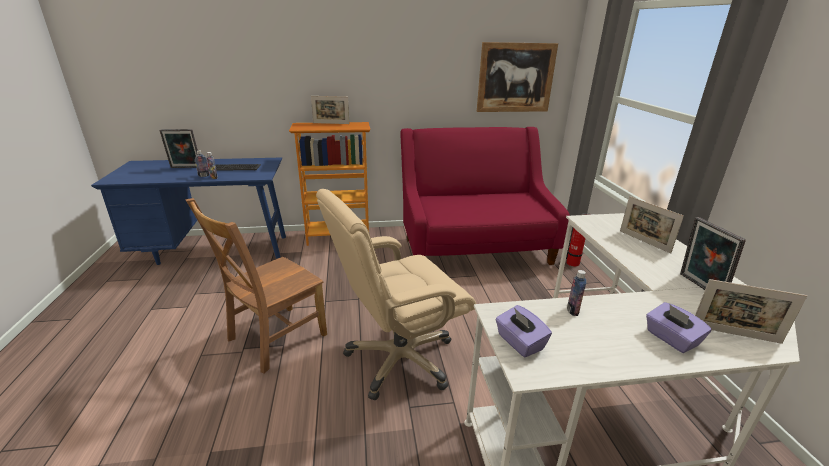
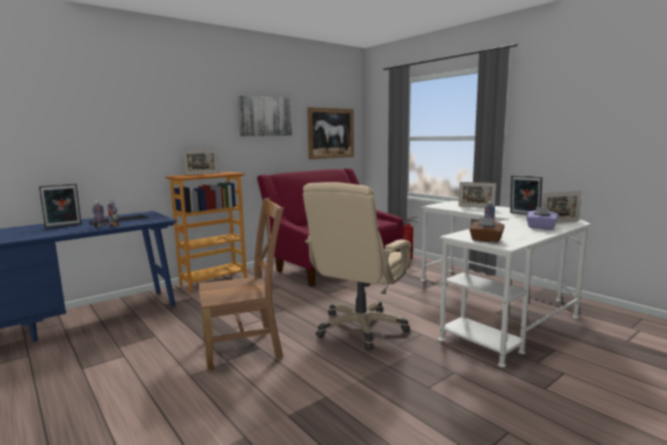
camera: 30 degrees left, 15 degrees down
(273, 339) = (246, 347): brown chair -> brown chair turned 120 degrees counterclockwise
(419, 55) = (265, 116): none -> picture
(519, 342) = (486, 240): purple tissue box -> brown tissue box

